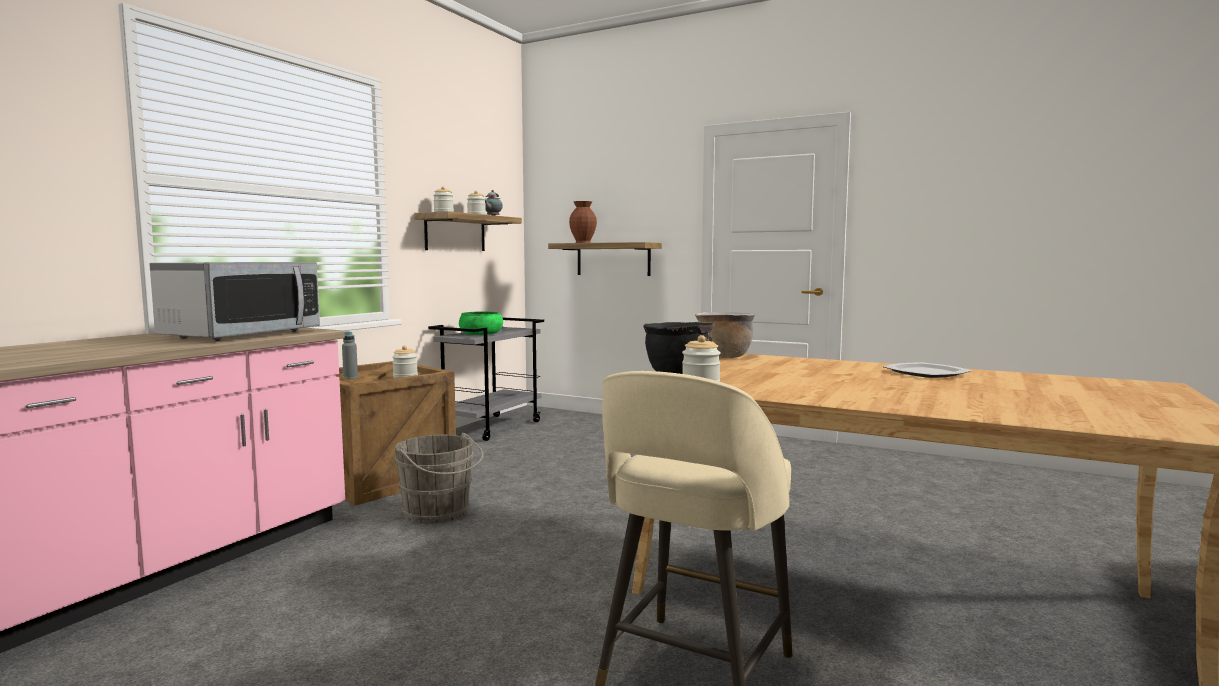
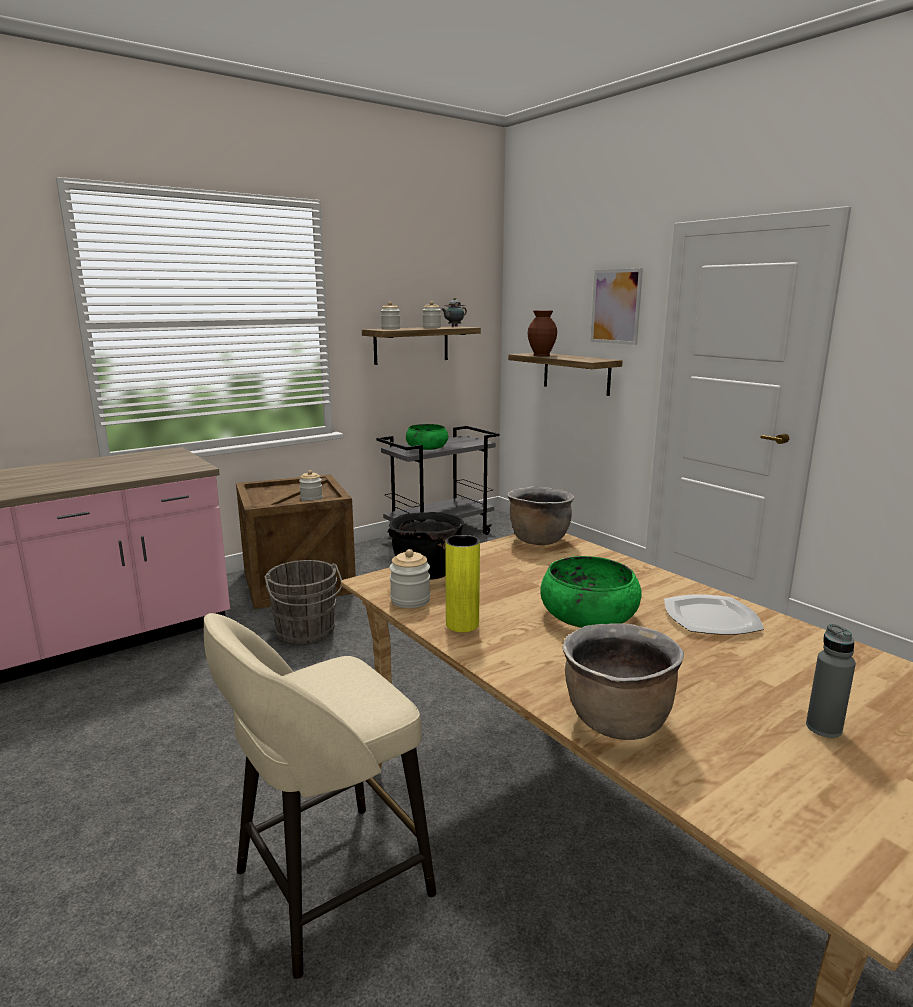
camera: 25 degrees right, 10 degrees up
(242, 334) = (136, 469): microwave -> none
(350, 377) = (271, 493): grey bottle -> grey bottle (823, 728)
(651, 197) = (616, 306): none -> picture
(772, 391) = (462, 625): none -> yellow vase
(847, 379) = (588, 615): none -> green bowl
(978, 410) = (616, 722): none -> brown cooking pot

